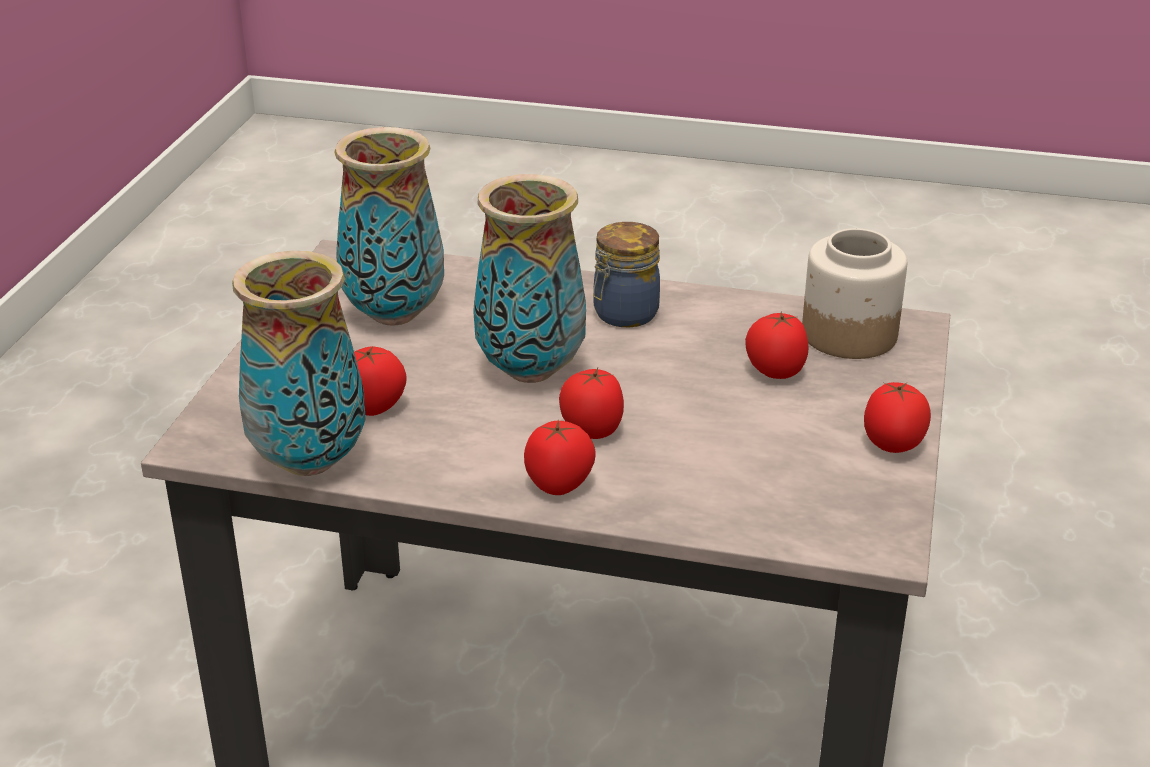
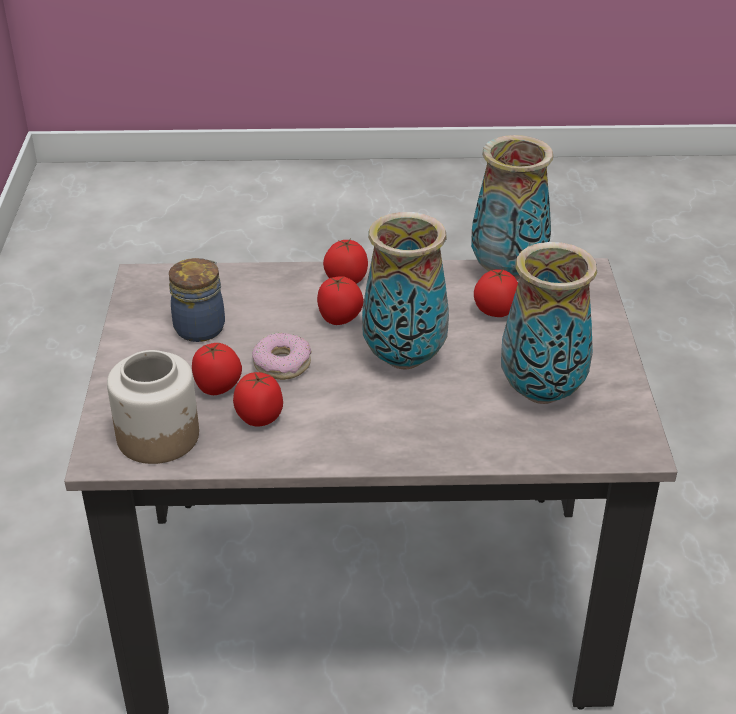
camera: 165 degrees right, 5 degrees up
(623, 314) = (354, 425): jar -> jar (201, 327)
(688, 387) = (282, 364): none -> donut
(893, 446) = (130, 340): tomato -> tomato (259, 418)

